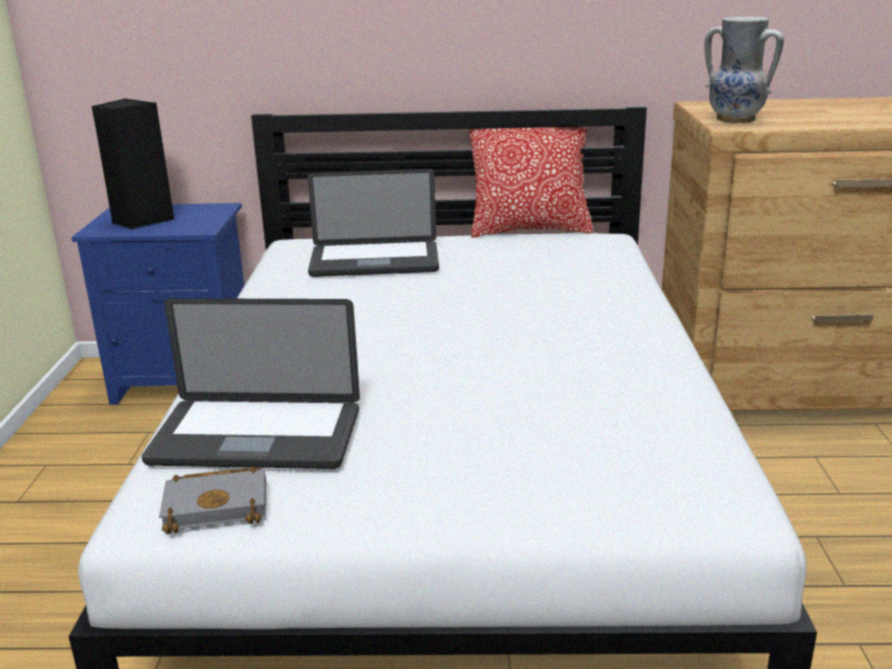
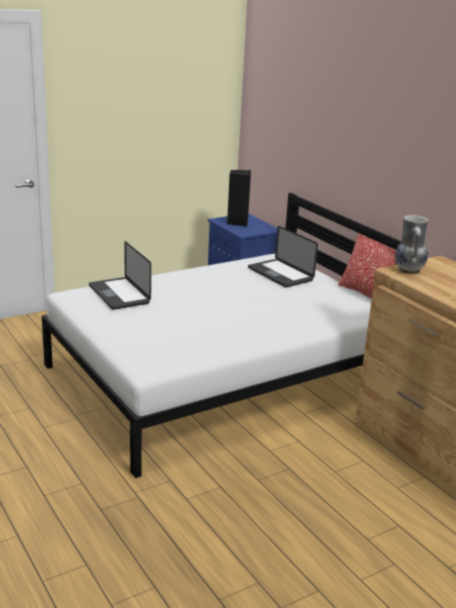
camera: 55 degrees right, 0 degrees up
(219, 505) = (80, 301): grey book -> none

